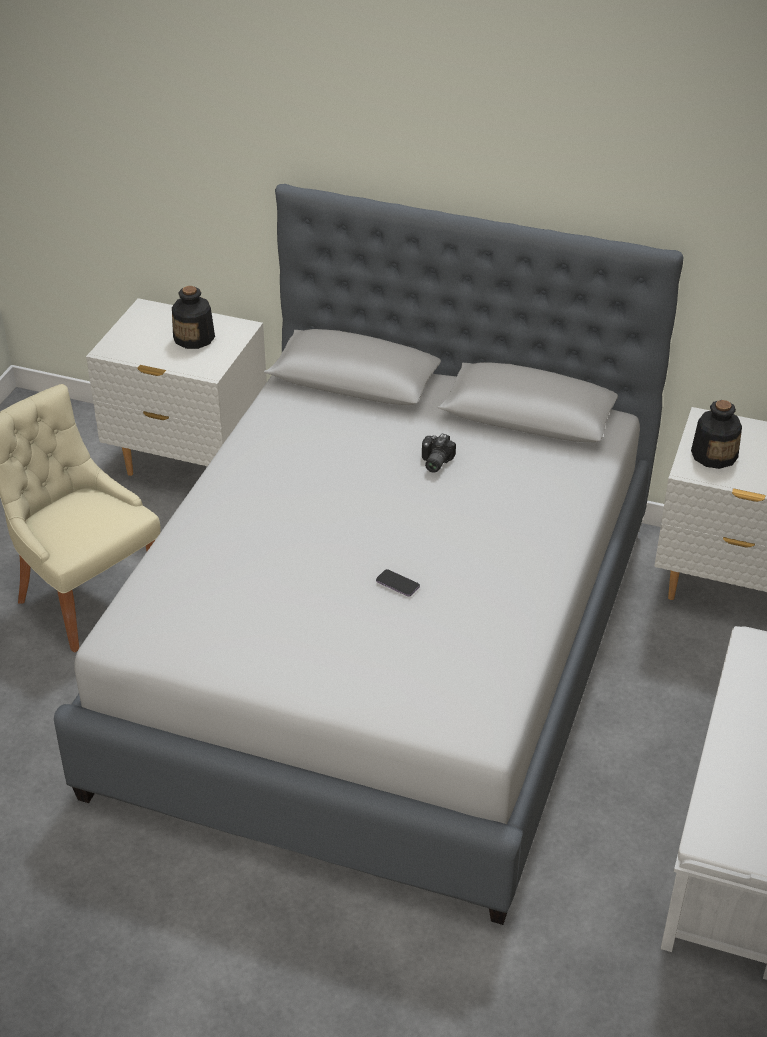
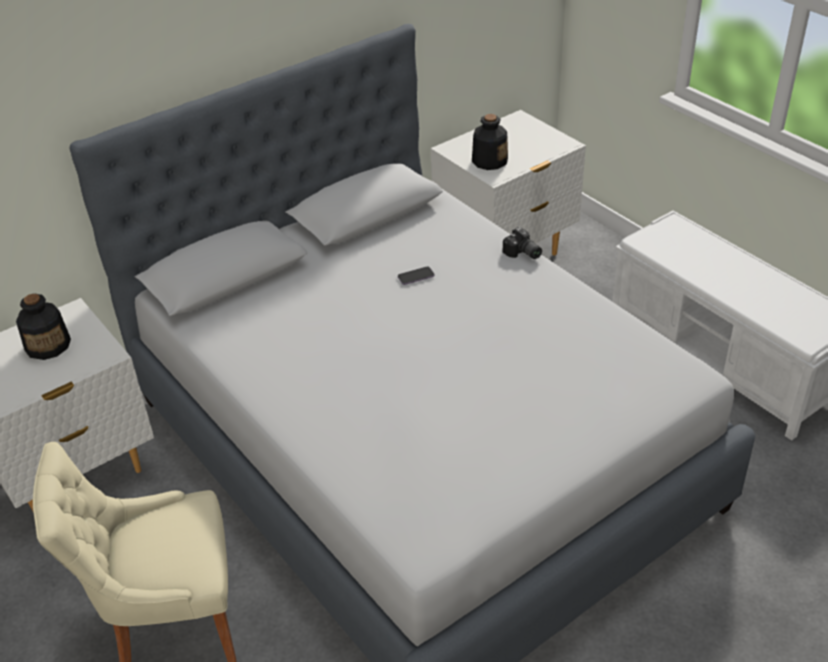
camera: 55 degrees left, 0 degrees up
(397, 584) = (498, 354): phone -> phone (416, 277)
(434, 462) = (373, 278): camera -> camera (522, 253)

